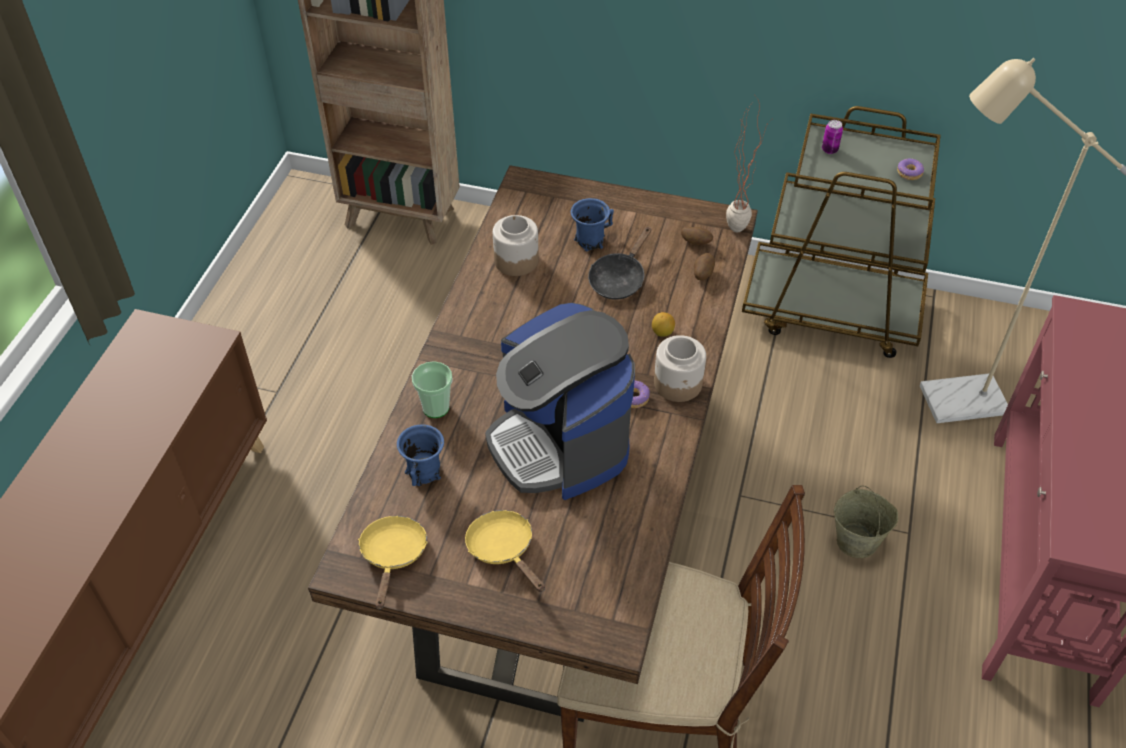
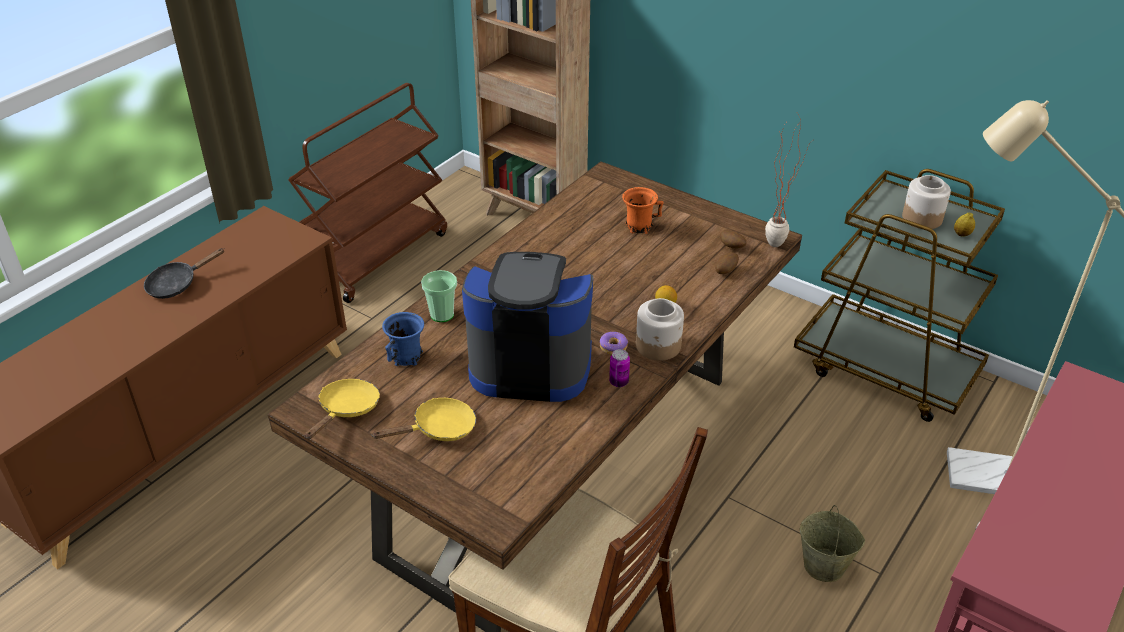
camera: 20 degrees right, 10 degrees down
(245, 311) = (377, 255): none -> brown cart
(504, 549) = (438, 429): yellow frying pan -> yellow frying pan turned 75 degrees clockwise
(516, 260) = (568, 227): jar -> jar (922, 218)
(559, 443) = (530, 365): coffee machine -> coffee machine turned 105 degrees clockwise
(589, 240) = (638, 226): blue mug -> orange mug
(619, 279) = (649, 258): black frying pan -> black frying pan (177, 284)
(829, 150) = (892, 202): can -> can (619, 382)
(909, 173) = (962, 234): donut -> lemon

